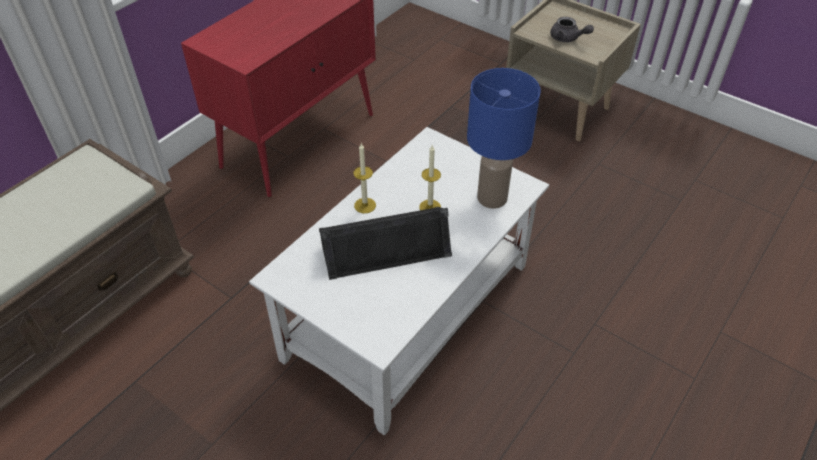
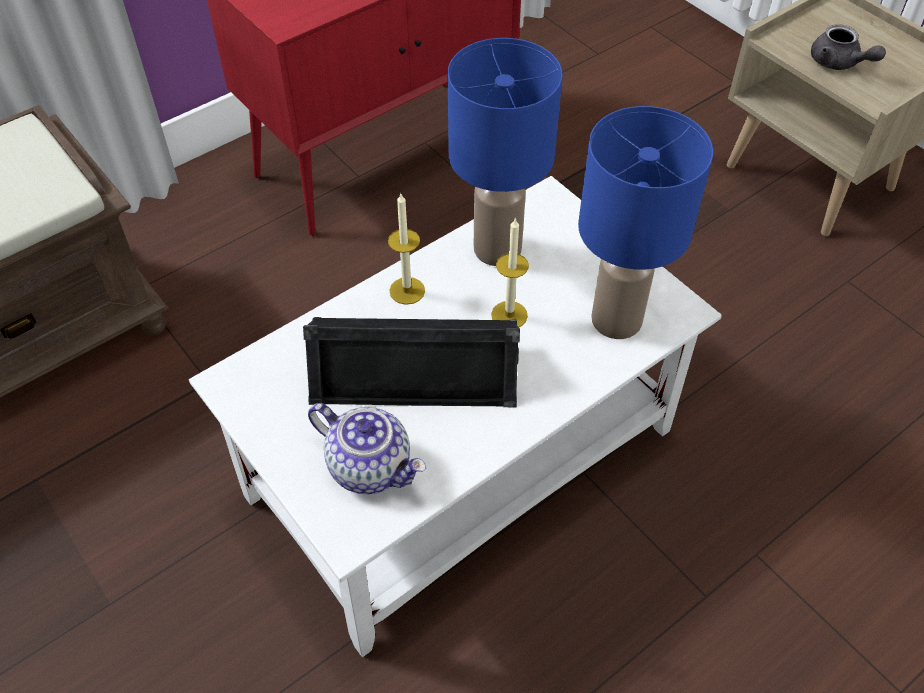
camera: 15 degrees right, 5 degrees up
(379, 305) = (371, 466): none -> teapot
(410, 172) = (498, 248): none -> blue table lamp

